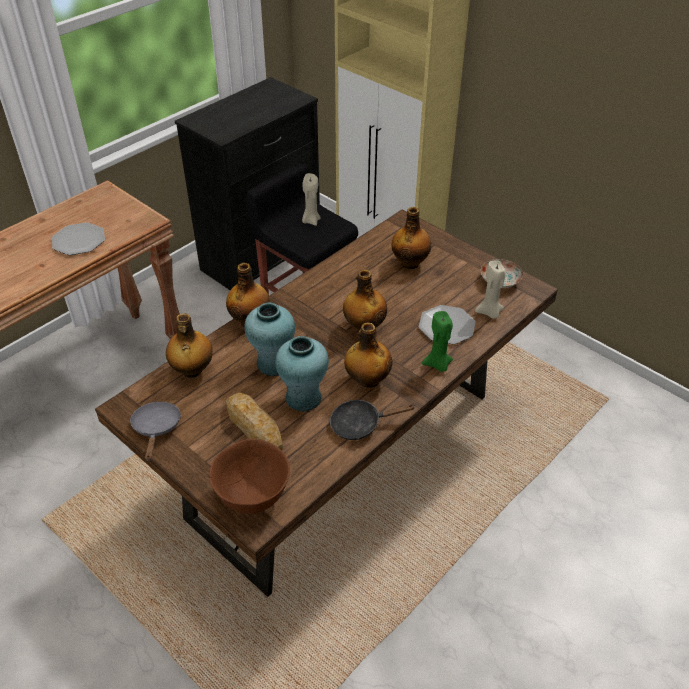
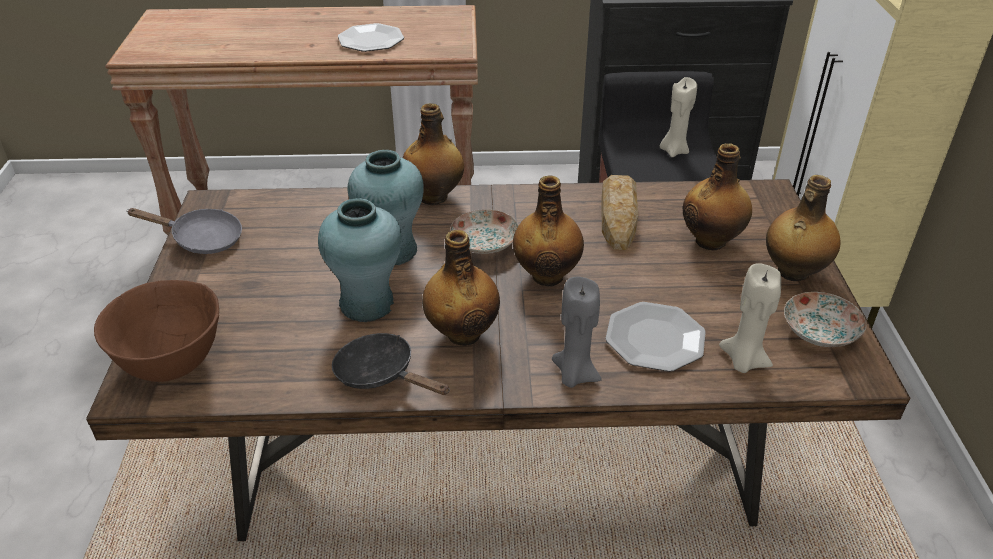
camera: 45 degrees right, 5 degrees down
(156, 429) = (201, 239): grey frying pan -> grey frying pan turned 60 degrees clockwise
(192, 370) = (310, 209): bottle -> bottle (792, 272)
(254, 426) = (279, 296): bread -> bread (618, 217)
(312, 329) = (484, 243): none -> plate
(438, 365) = (574, 375): green candle -> grey candle

